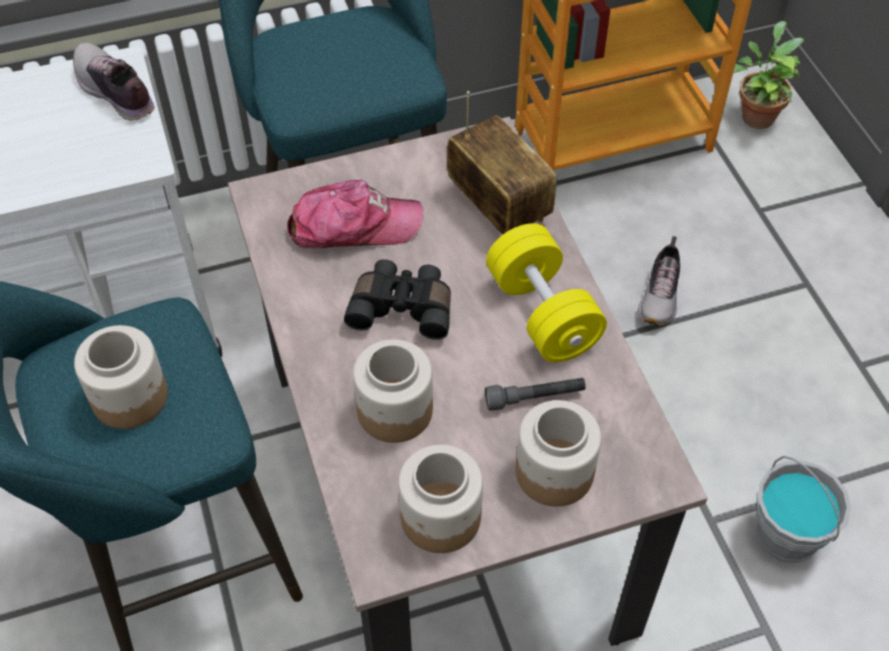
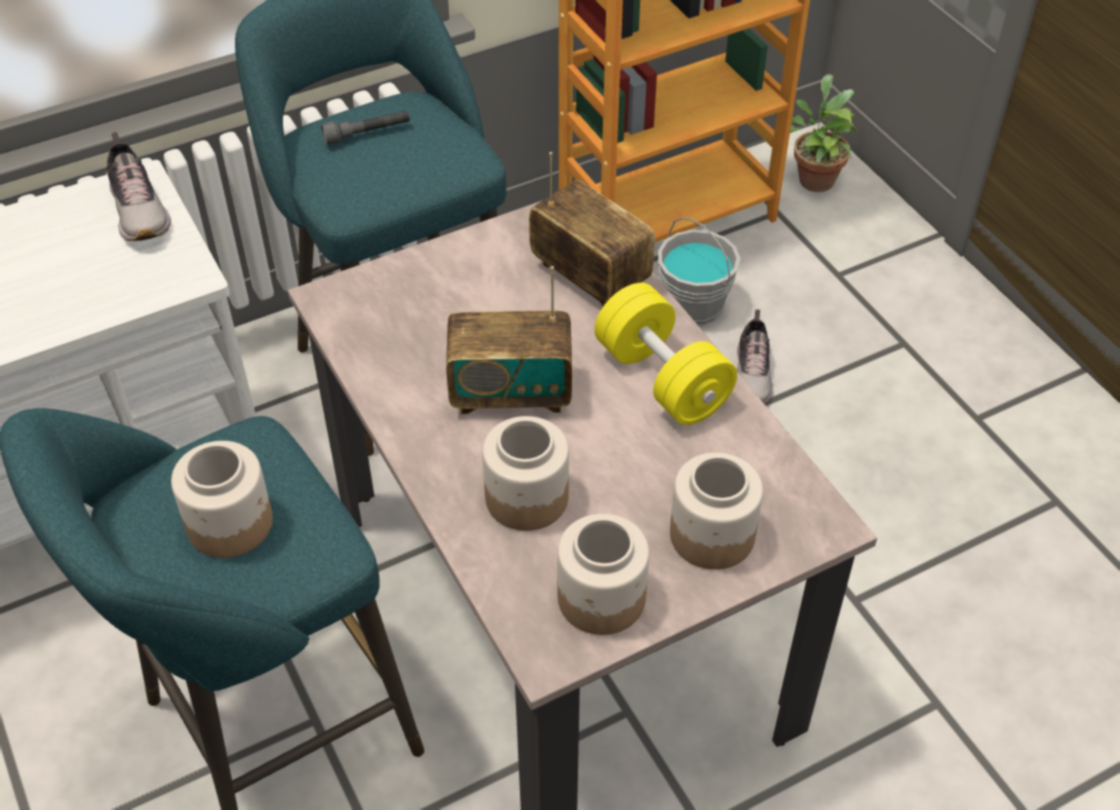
camera: 10 degrees left, 5 degrees down
(114, 92) = (140, 210): shoe -> shoe turned 150 degrees counterclockwise
(354, 226) = (438, 317): cap -> none
(402, 307) = (511, 392): black binoculars -> radio
(535, 398) = (674, 464): grey flashlight -> grey flashlight (367, 134)
(787, 534) = (938, 602): grey bucket -> grey bucket (694, 305)

